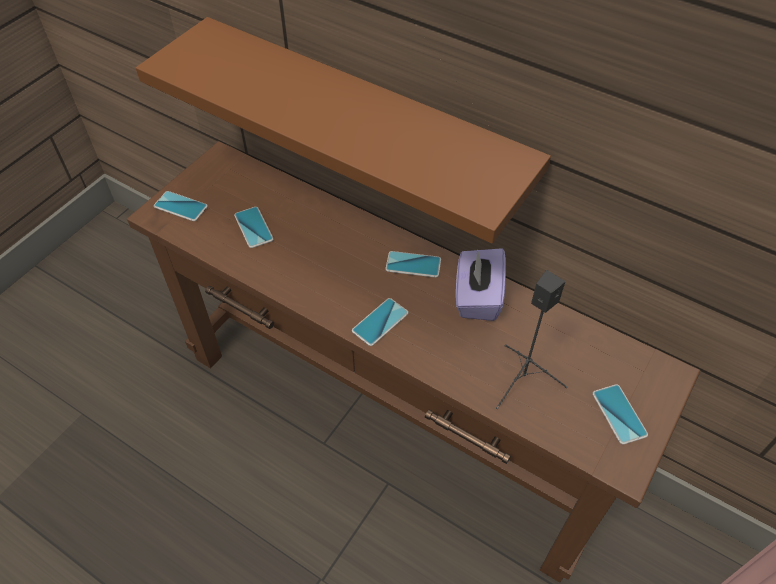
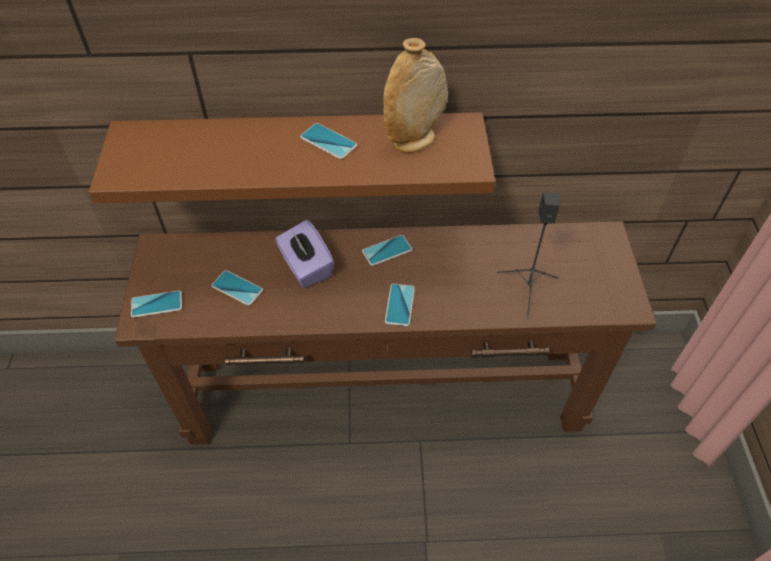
camera: 35 degrees left, 0 degrees up
(450, 151) = (414, 140): none -> beige vase
(477, 297) = (451, 249): purple tissue box -> purple tissue box (306, 267)
(619, 414) = (601, 276): phone -> phone (328, 141)

